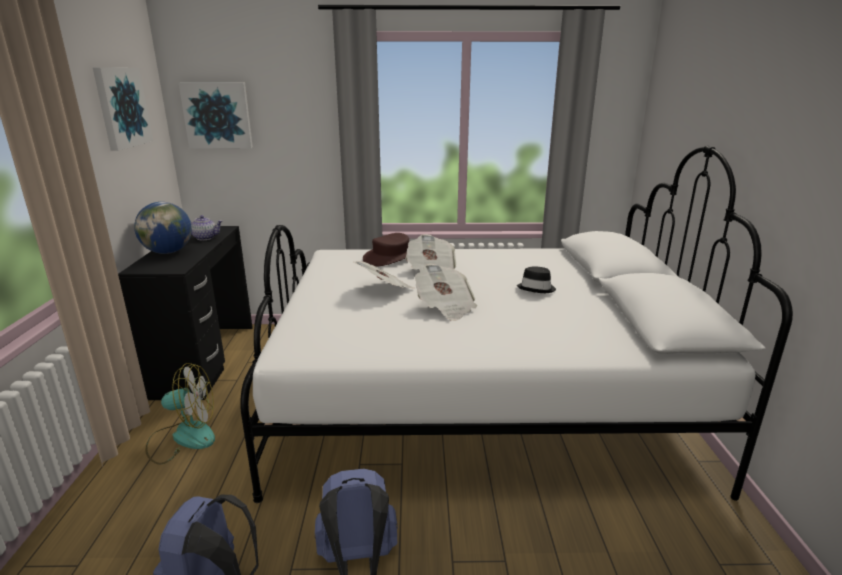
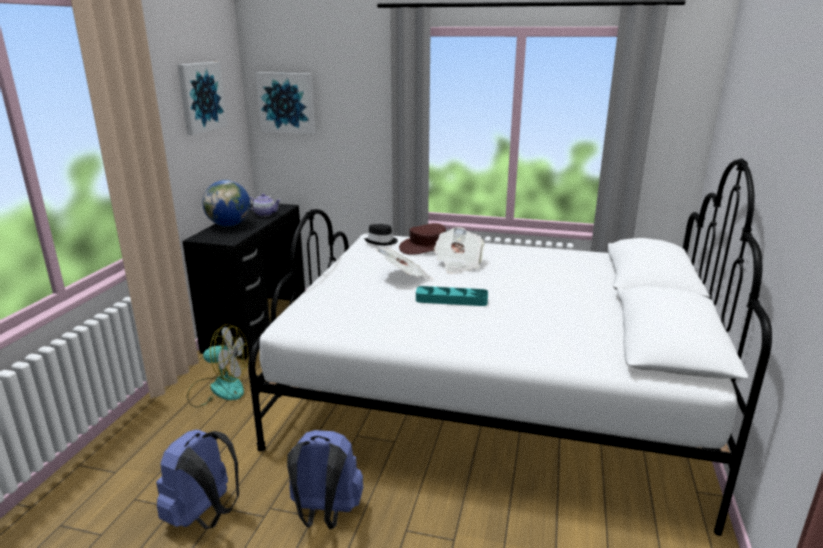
camera: 15 degrees right, 0 degrees up
(445, 307) = (451, 300): newspaper -> turquoise tray
(536, 288) = (553, 291): black hat -> black hat (381, 242)

